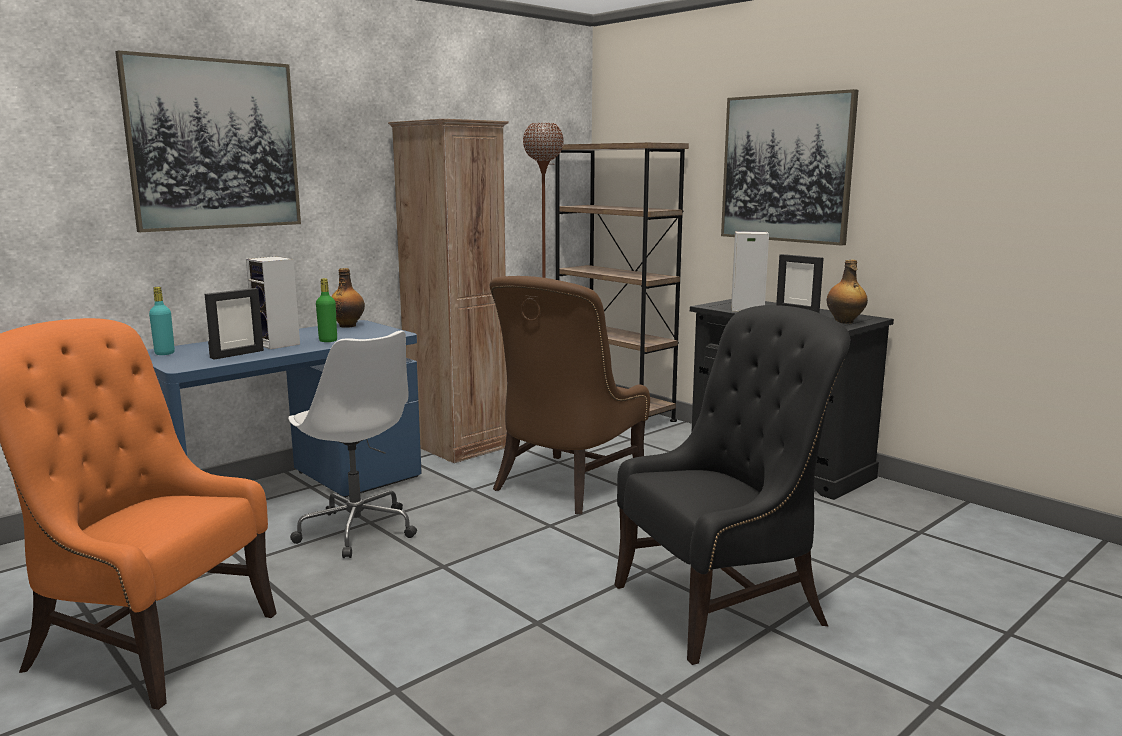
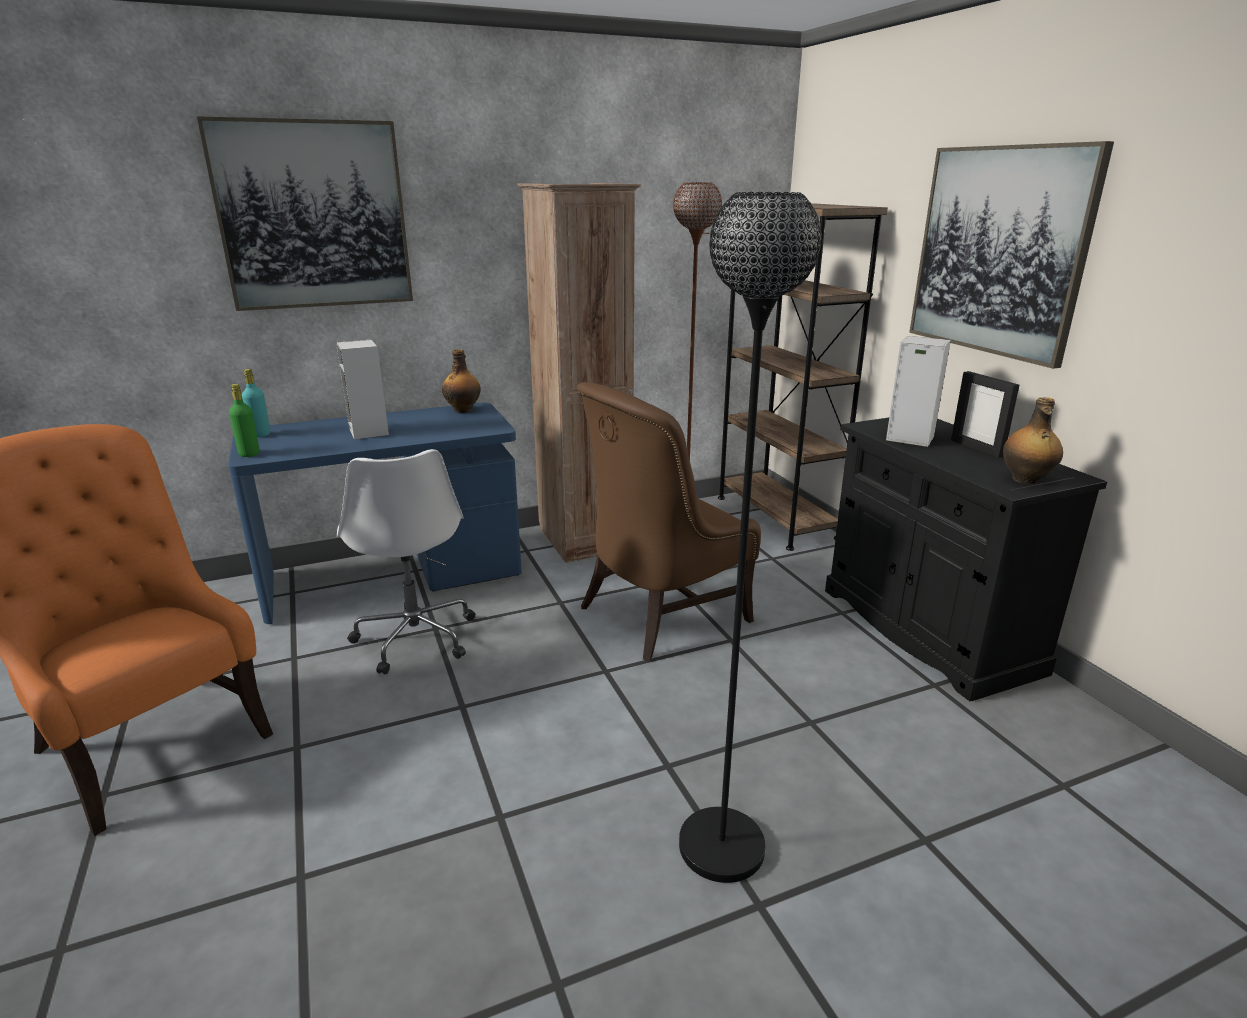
camera: 20 degrees right, 10 degrees up
(237, 354) = (317, 444): picture frame -> none
(328, 341) = (419, 432): green bottle -> green bottle (249, 454)
(722, 605) = (722, 847): black chair -> black floor lamp

